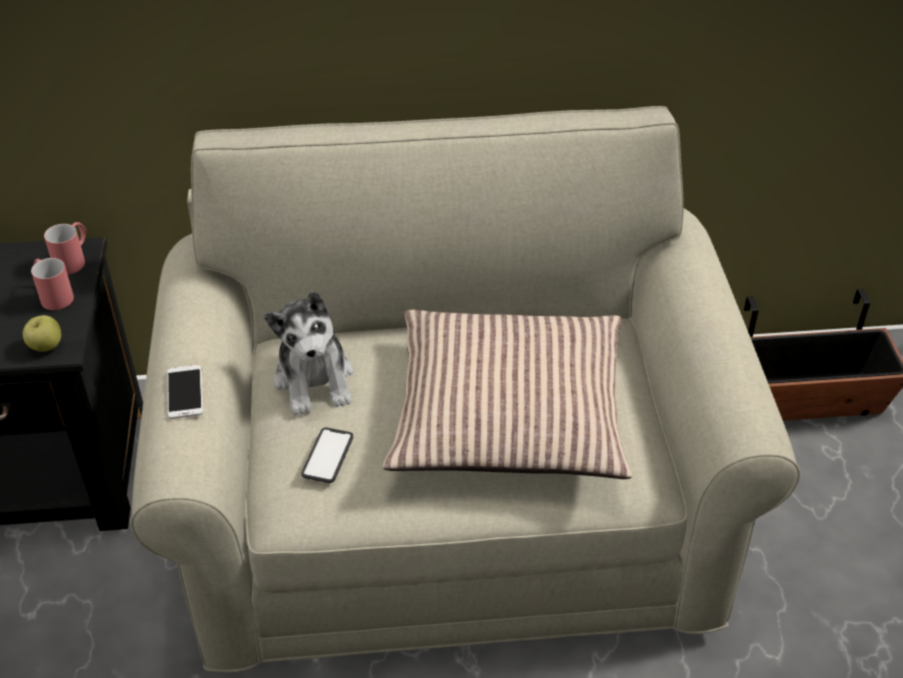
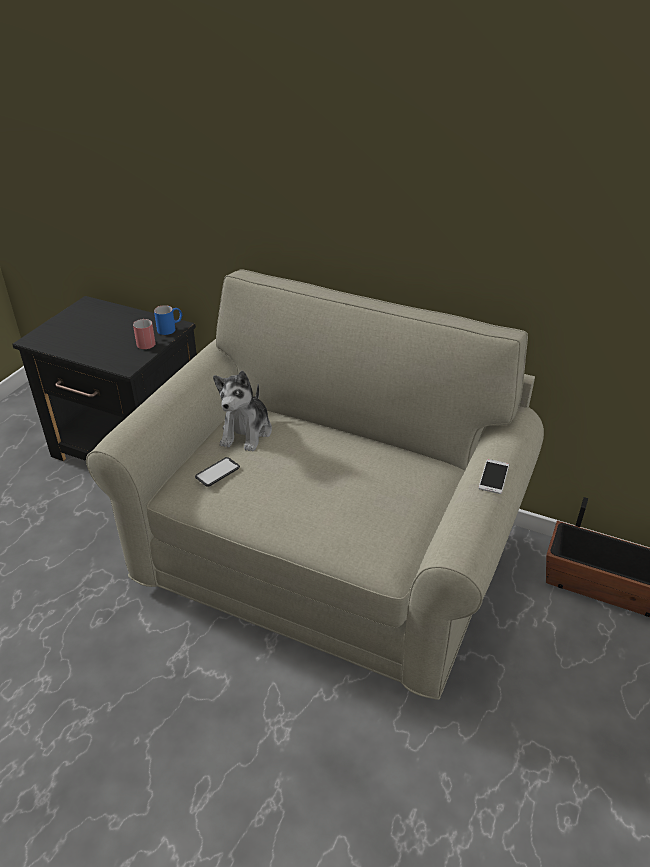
camera: 30 degrees right, 5 degrees down
(46, 347) = (121, 364): apple -> none
(74, 259) = (170, 328): red mug -> blue mug
(185, 392) = (155, 405): phone -> phone (494, 477)
(508, 413) = (336, 490): pillow -> none

